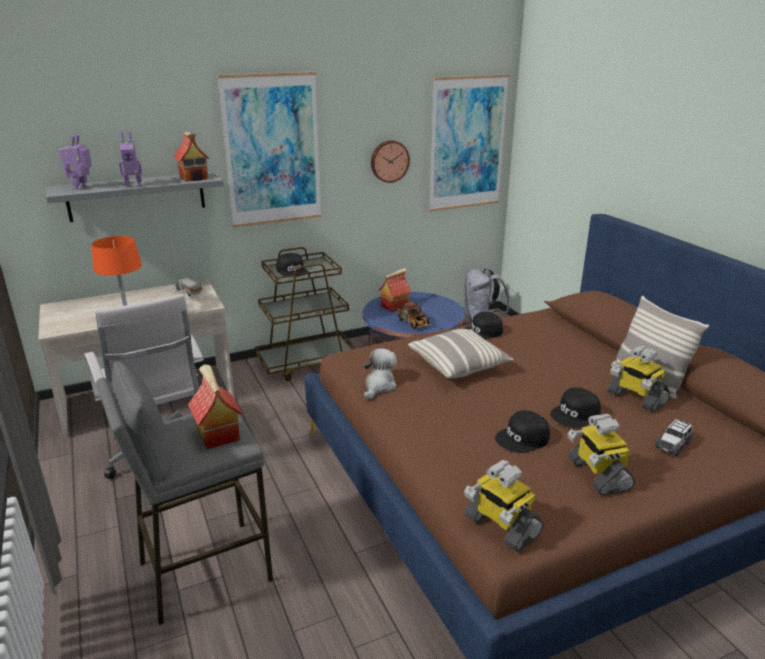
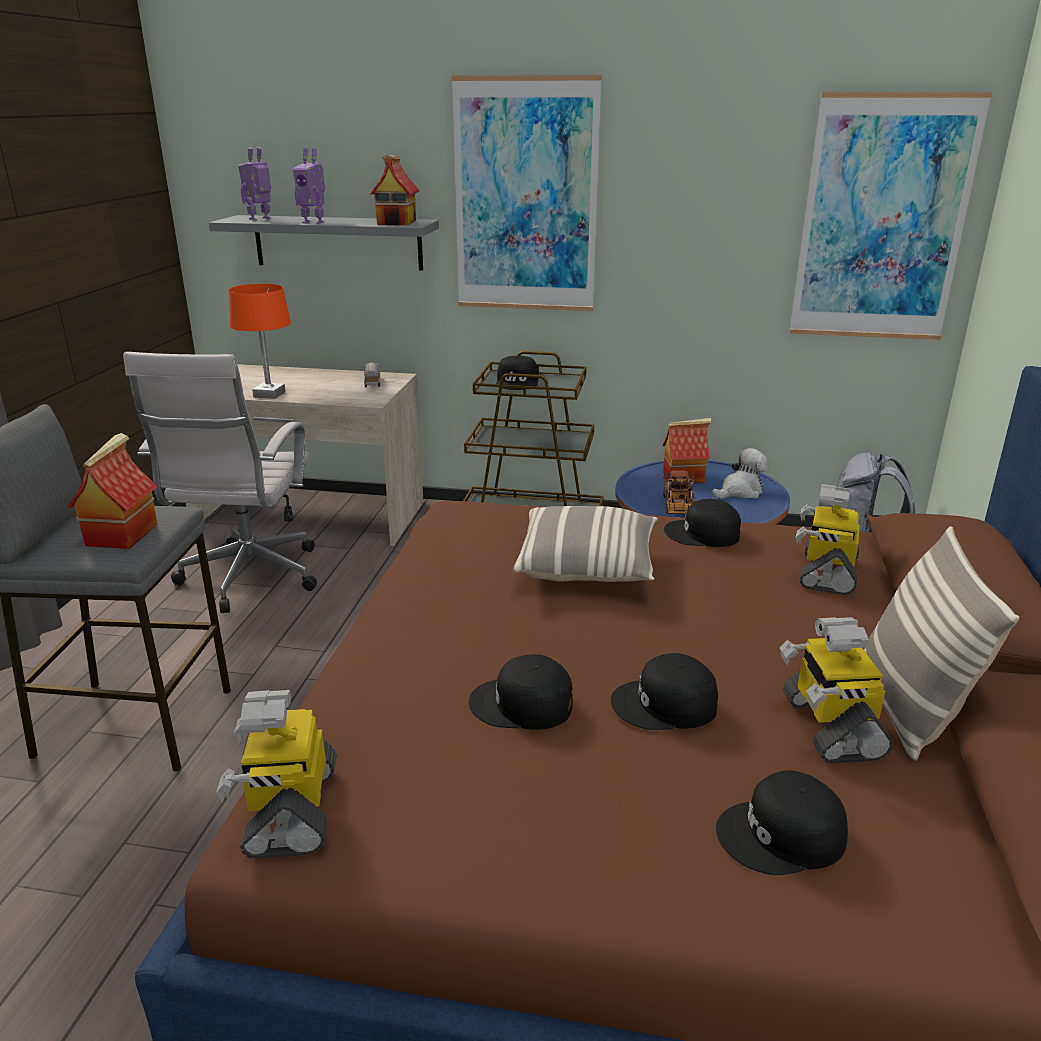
camera: 35 degrees right, 0 degrees up
(379, 386) = (436, 557): plush toy -> plush toy (740, 491)
(389, 161) = (720, 236): wall clock -> none
(597, 474) = (553, 813): toy robot -> toy robot (826, 572)
(673, 445) = (782, 836): toy car -> black cap

